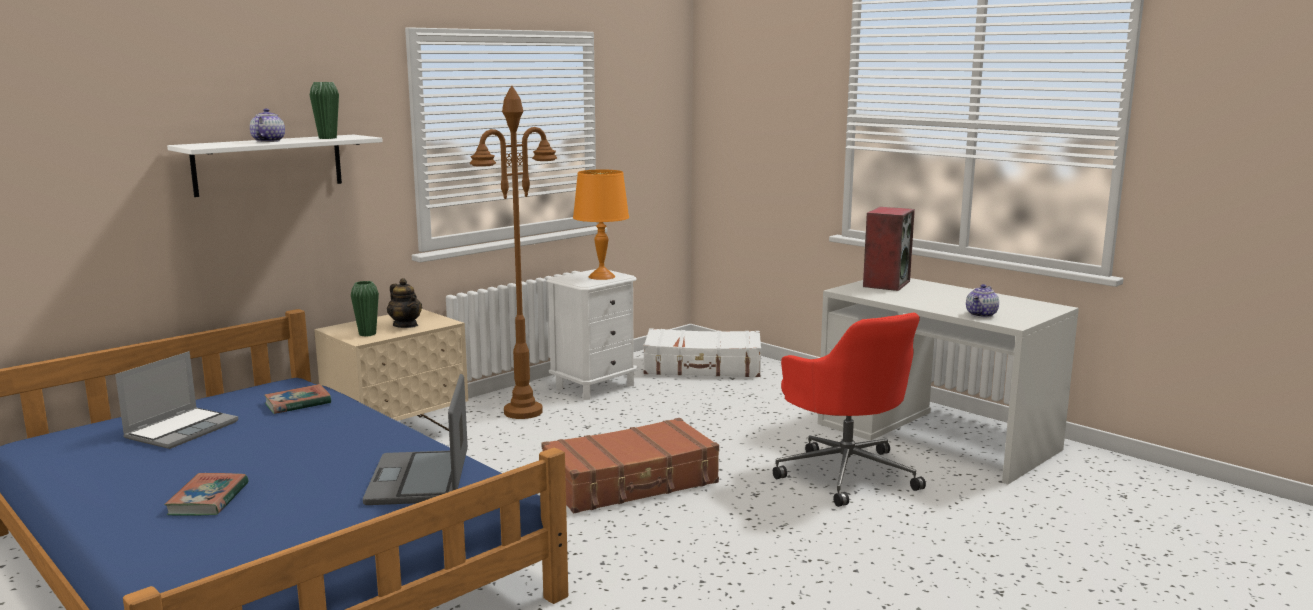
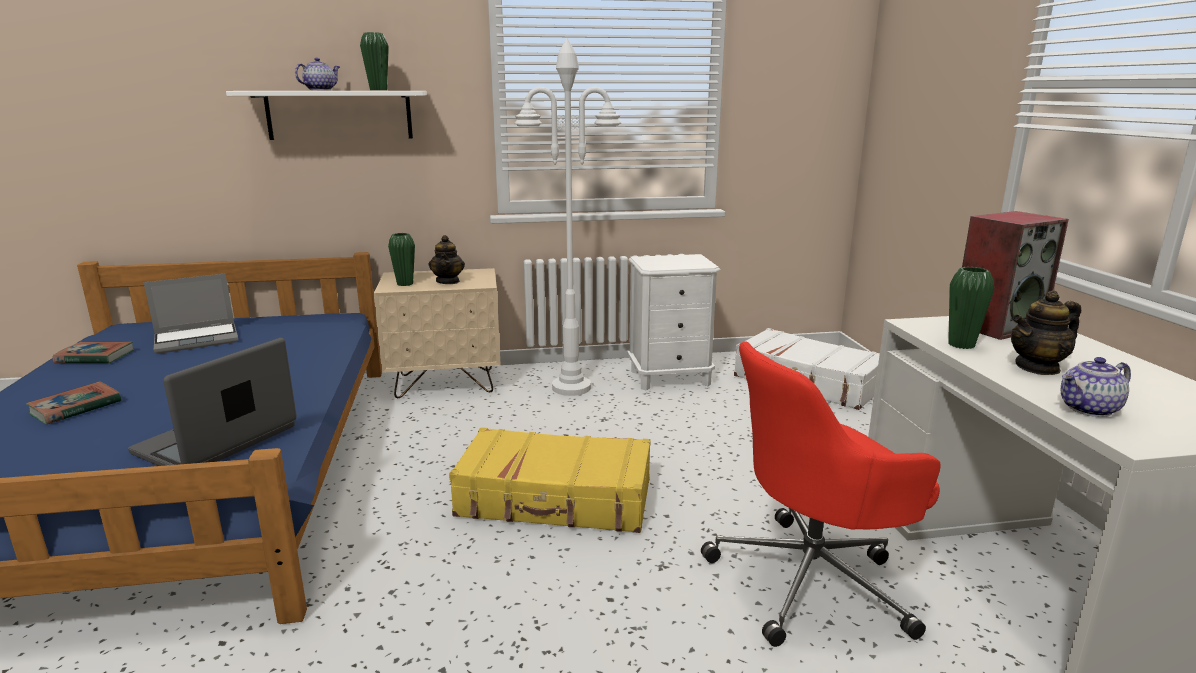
camera: 35 degrees right, 5 degrees up
(298, 403) = (302, 336): book -> book (95, 357)
(523, 412) = (572, 387): brown floor lamp -> white floor lamp
(602, 276) = (683, 263): orange table lamp -> none
(631, 482) = (555, 499): brown suitcase -> yellow suitcase
(846, 473) = (813, 580): red office chair -> red office chair turned 60 degrees clockwise
(885, 297) = (961, 345): none -> green vase
(935, 301) = (1037, 367): none -> teapot

